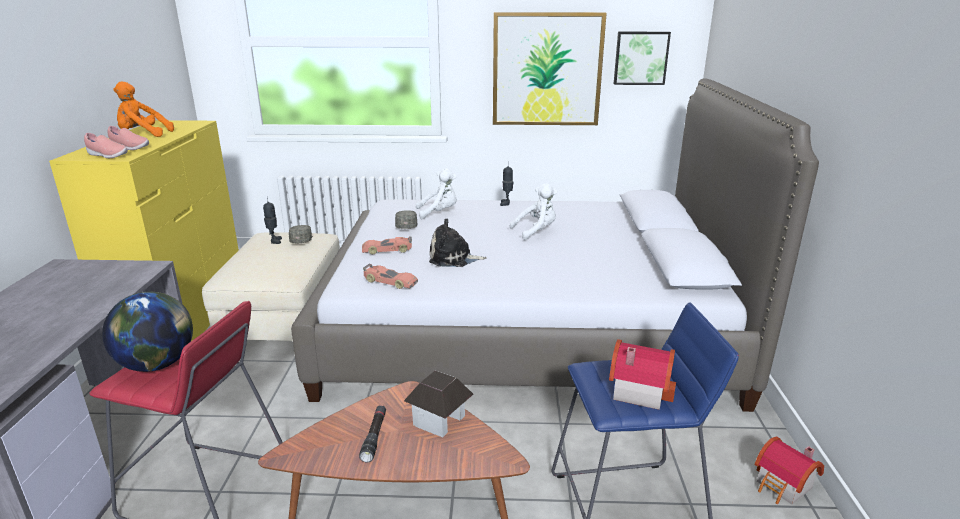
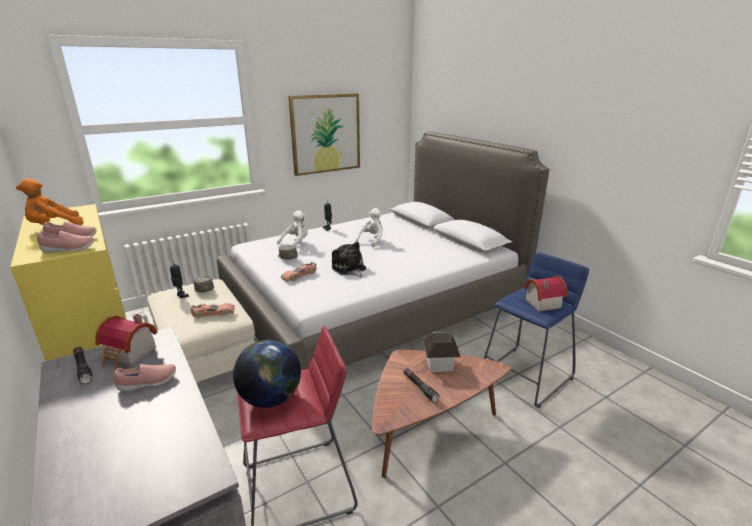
camera: 35 degrees left, 0 degrees up
(65, 273) = (83, 368): none -> black flashlight
(77, 303) = (148, 383): none -> pink shoe
(390, 282) = (334, 294): toy car -> toy car (213, 313)
(453, 258) = (349, 269): plush toy -> plush toy turned 90 degrees clockwise
(640, 58) = (378, 121): picture -> none
(783, 487) = (566, 336): toy house -> toy house (129, 354)

